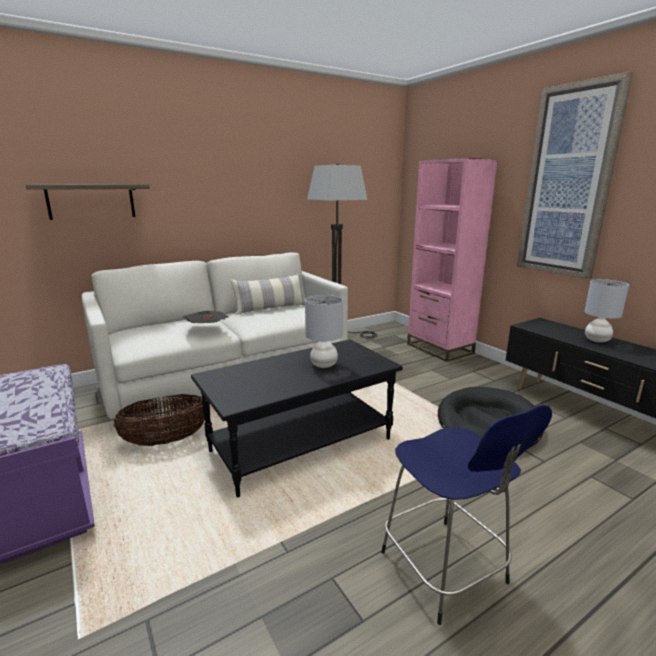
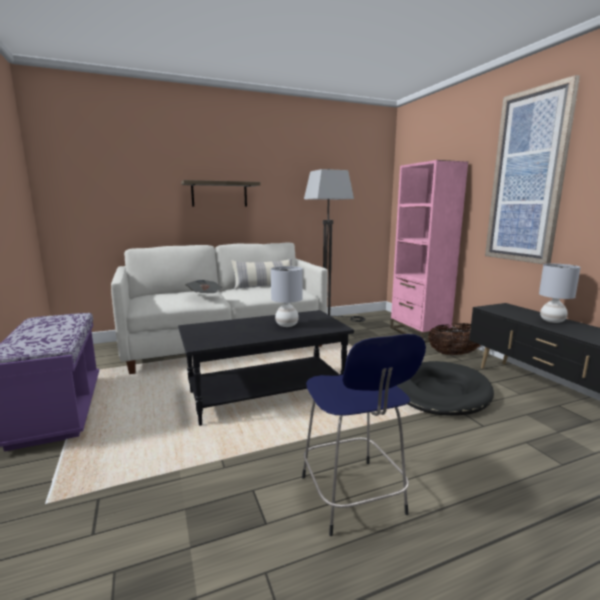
camera: 10 degrees right, 5 degrees down
(91, 201) = (130, 196): shelf -> shelf (219, 194)
(166, 441) = (160, 382): basket -> basket (454, 354)

